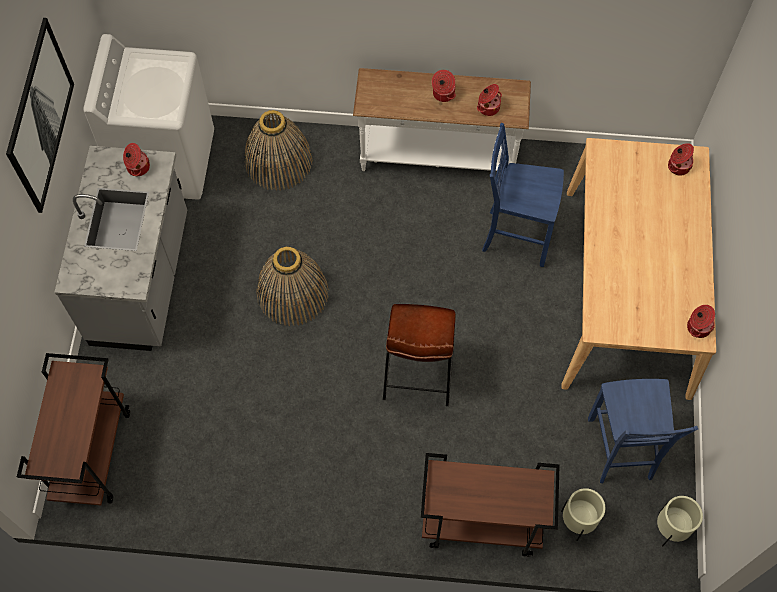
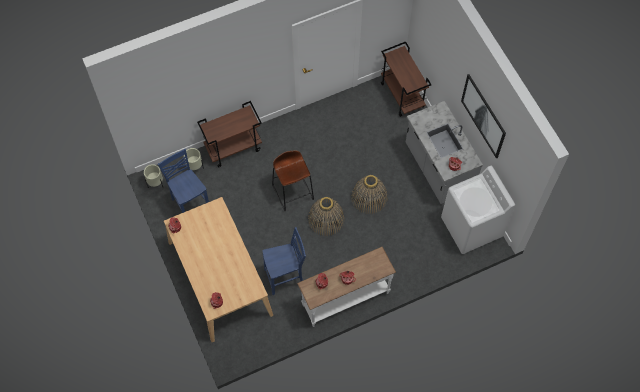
camera: 150 degrees right, 0 degrees up
(278, 161) = (420, 256): basket -> basket (326, 219)

